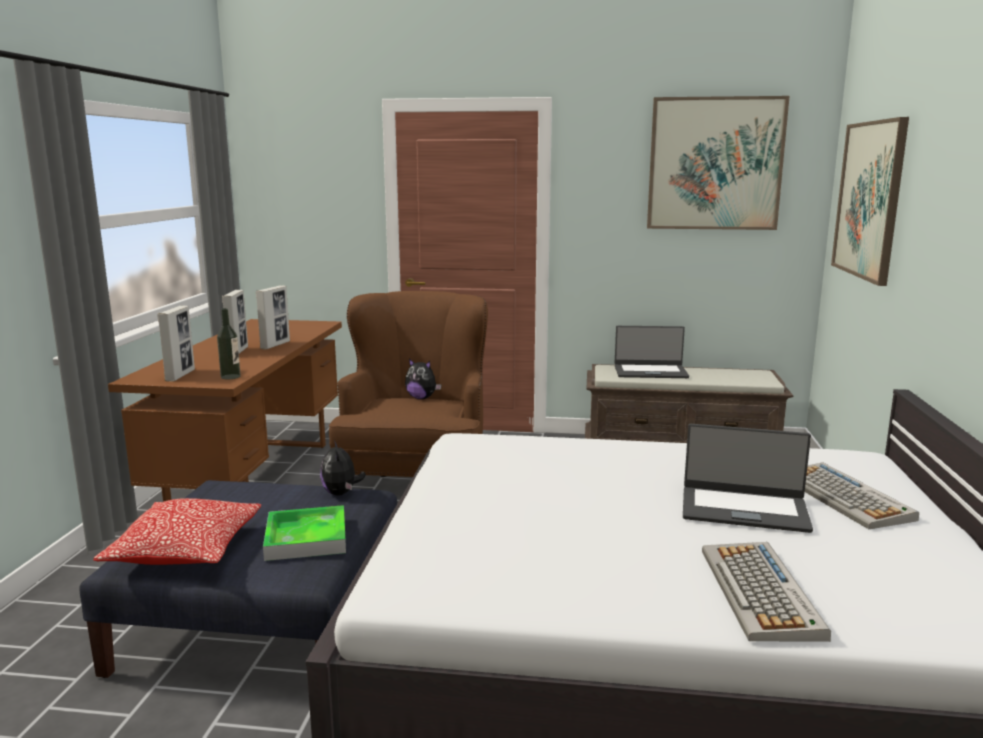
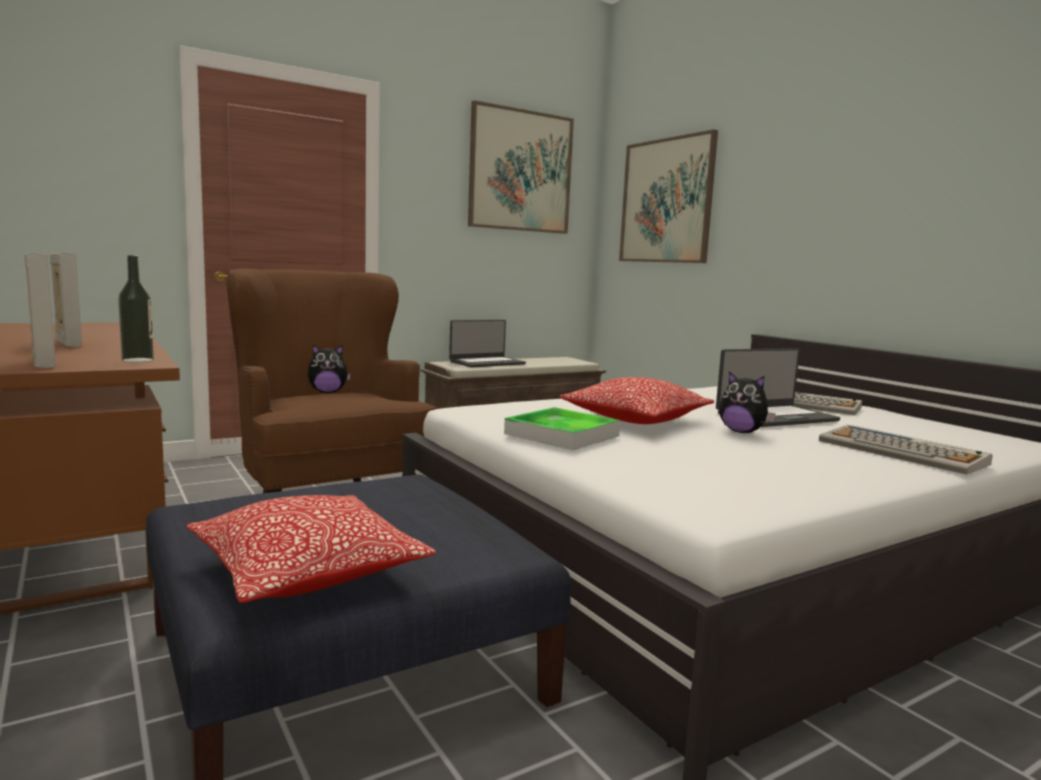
camera: 40 degrees left, 5 degrees down
(275, 345) = (111, 338): picture frame -> none
(306, 538) = (439, 523): tray -> tray (562, 435)
(341, 493) = (384, 482): plush toy -> plush toy (742, 432)
(575, 481) = (635, 419): none -> pillow

